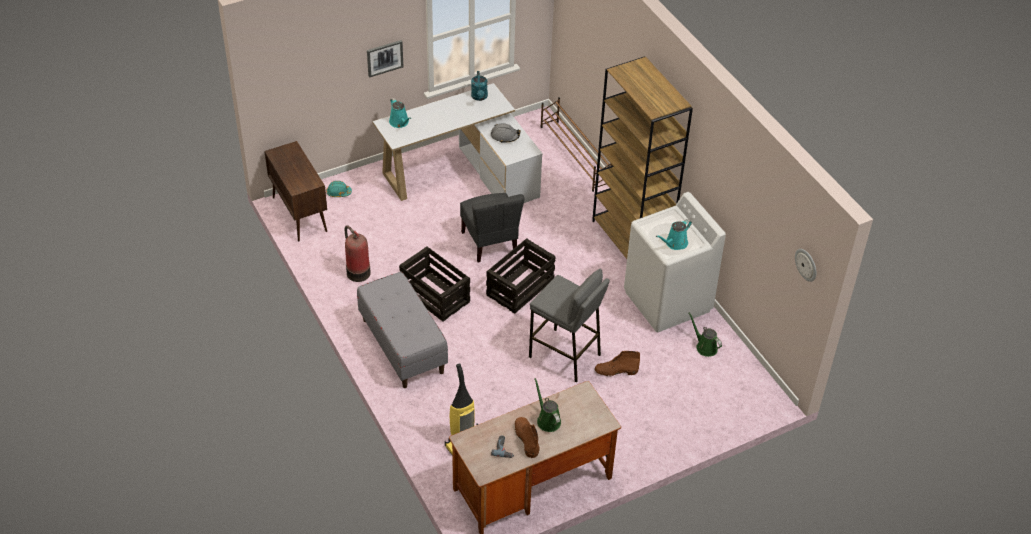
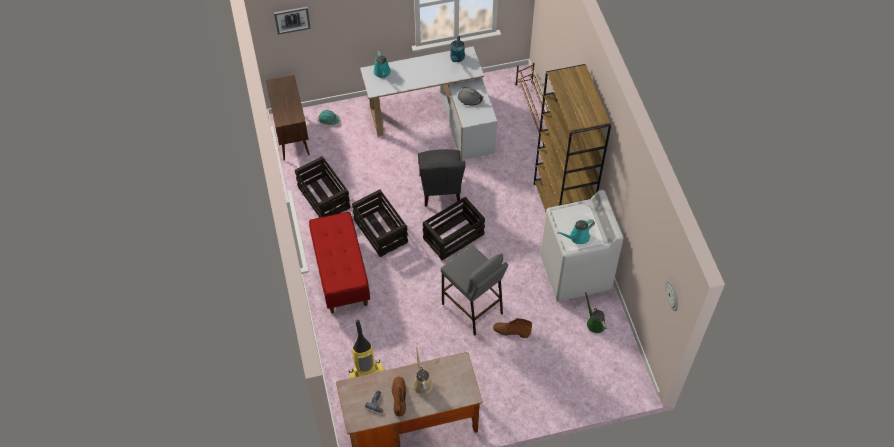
camera: 15 degrees right, 10 degrees up
(357, 272) = (323, 197): fire extinguisher -> crate
(384, 58) = (374, 17): picture -> picture (292, 19)
(402, 346) = (340, 273): grey bench -> red bench
(547, 420) = (422, 383): green watering can -> beige watering can

